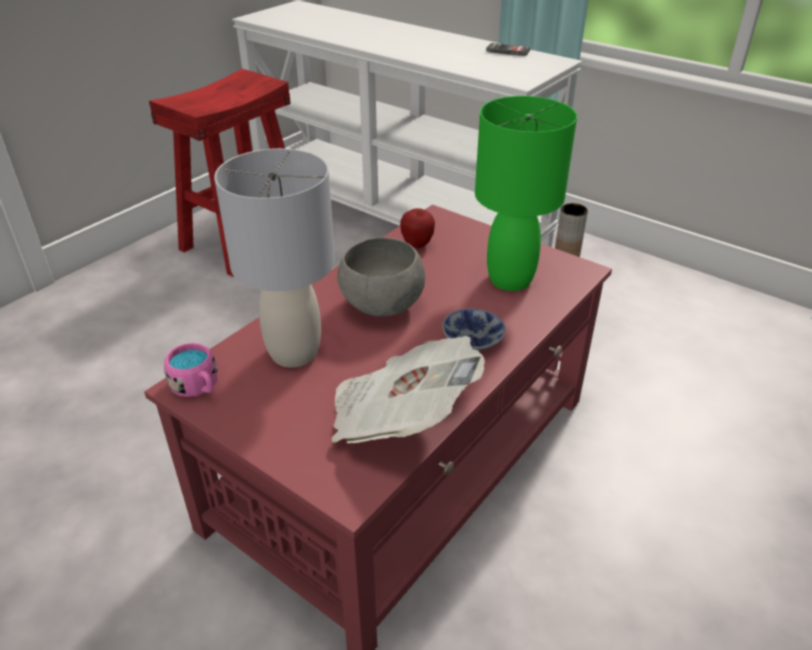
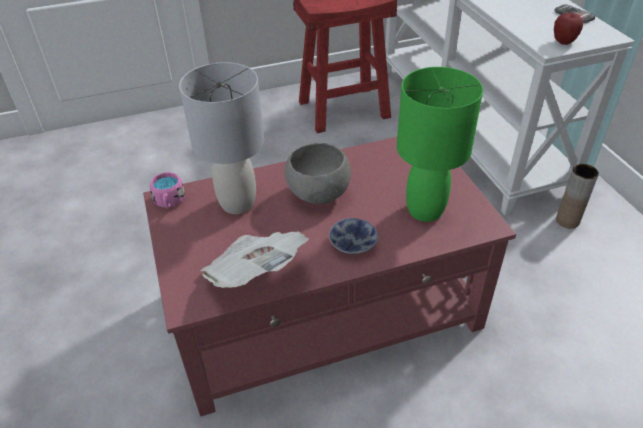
camera: 35 degrees right, 5 degrees up
(417, 245) = (385, 158): apple -> apple (563, 42)

